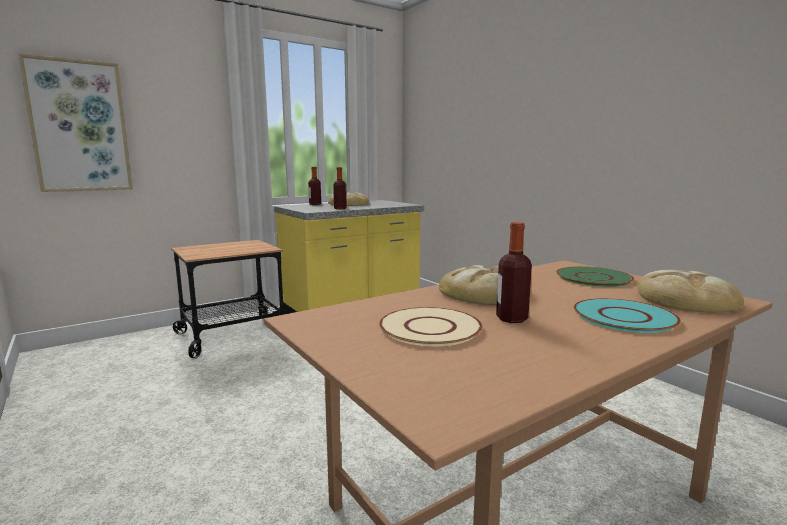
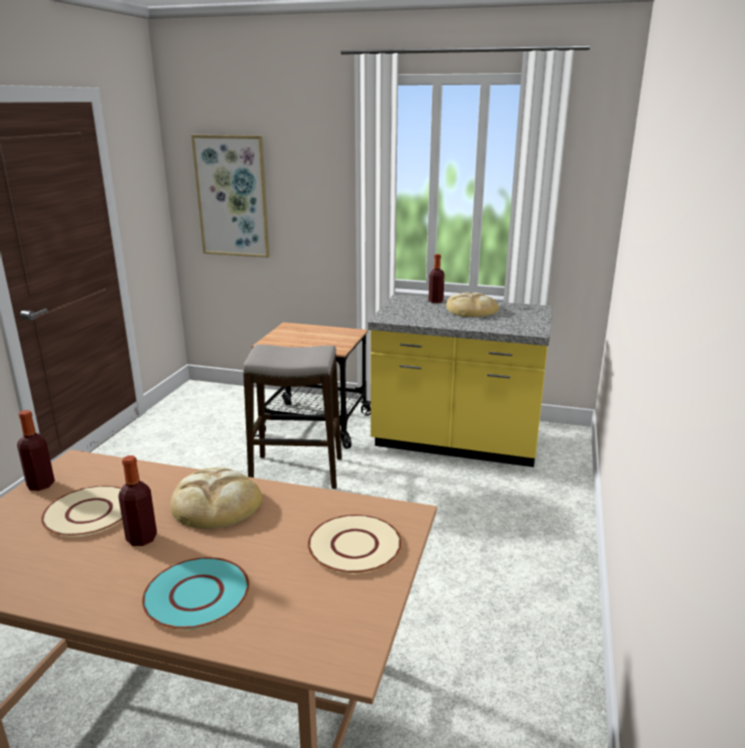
camera: 50 degrees right, 10 degrees up
(279, 362) = (296, 472): none -> stool
(340, 208) = (425, 320): bottle -> bottle (41, 485)
(593, 278) = (355, 545): green plate -> beige plate
(684, 299) = (312, 624): bread -> none

